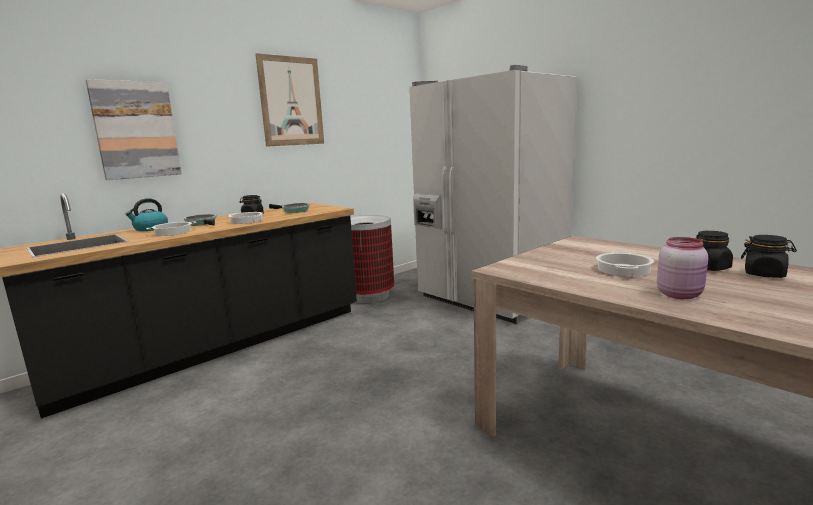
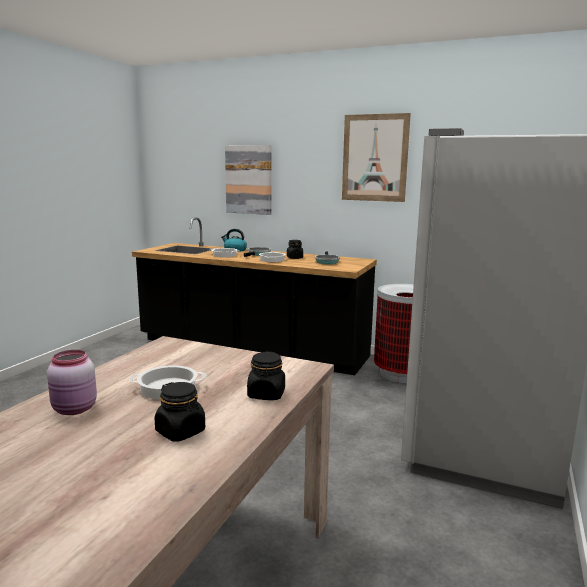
camera: 65 degrees right, 0 degrees up
(764, 274) = (150, 464): black jar -> black jar (266, 394)

